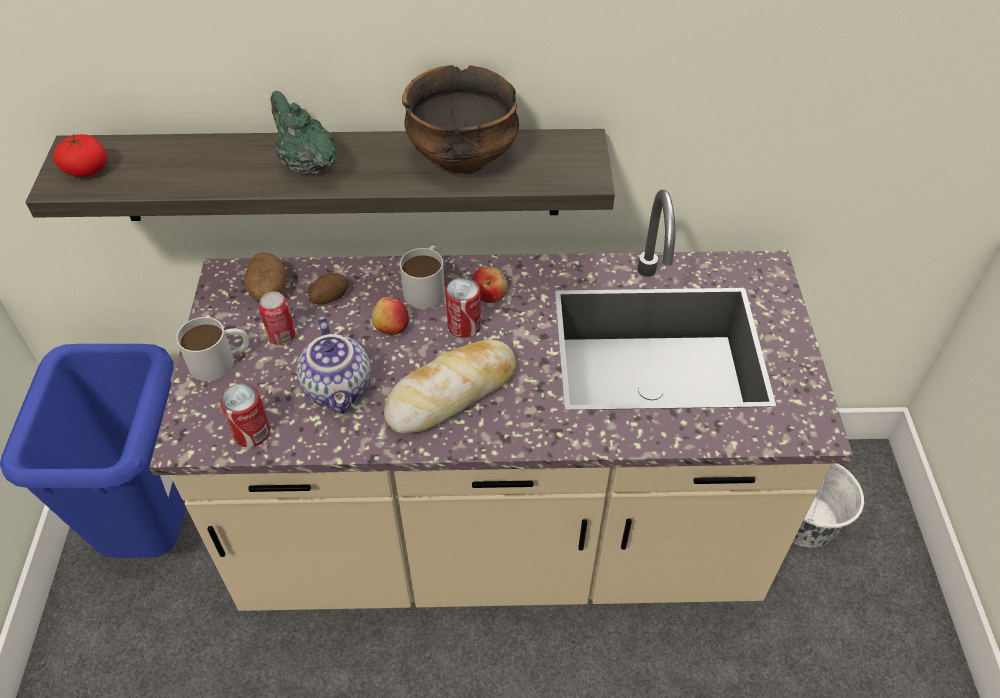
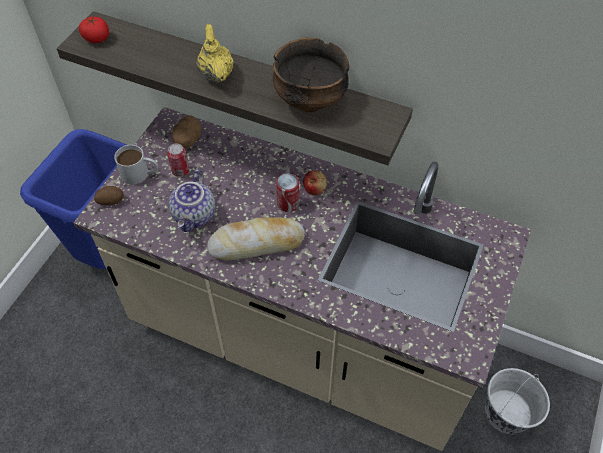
camera: 25 degrees right, 5 degrees up
(251, 433) = (134, 223): can -> none
(306, 164) = (216, 73): green teapot -> yellow teapot
(329, 296) = (220, 156): potato -> potato (110, 200)
(391, 327) = (245, 188): apple -> none
(427, 286) = (280, 170): white mug -> none

